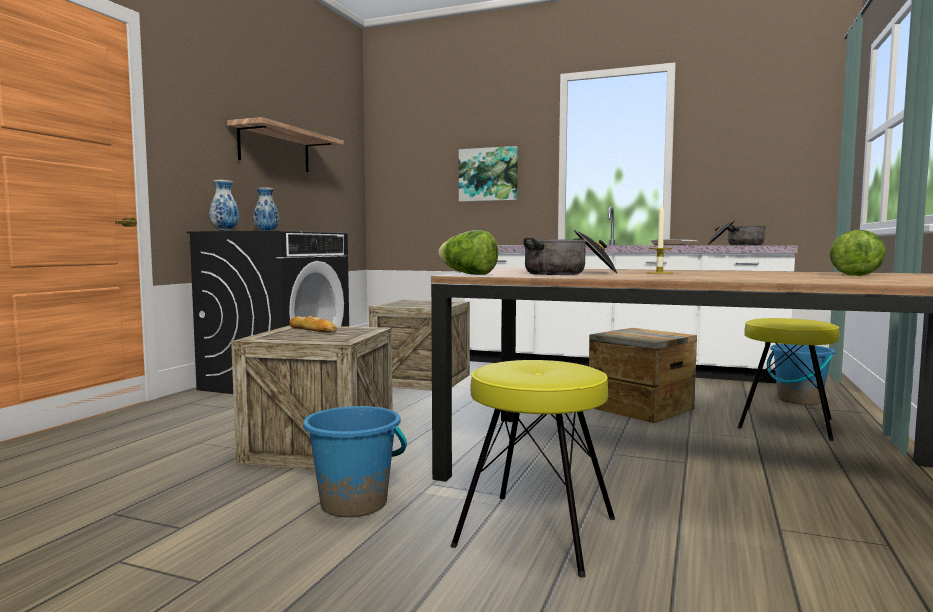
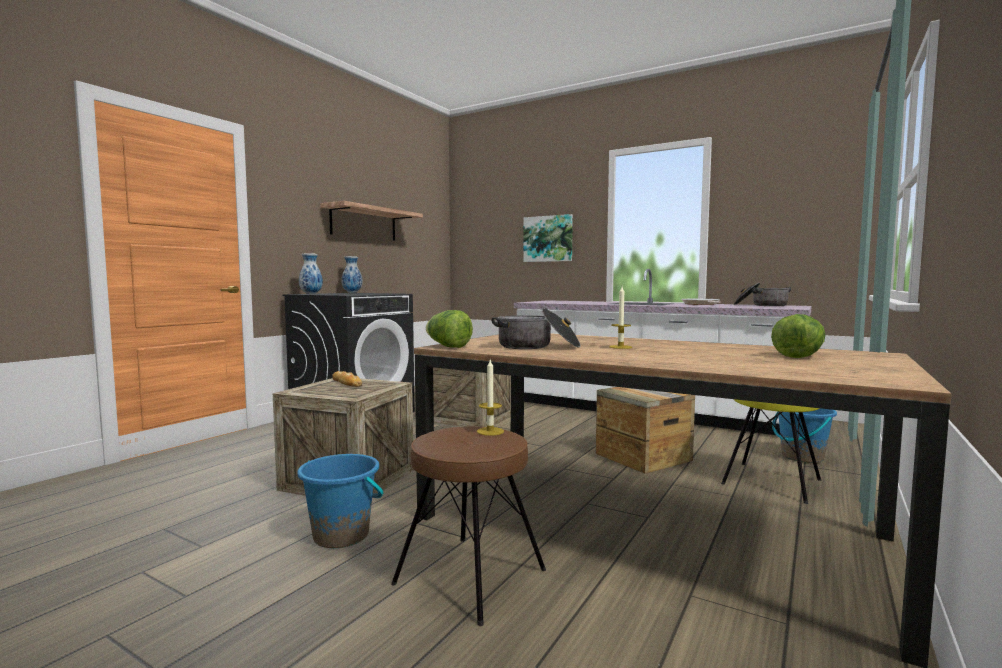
camera: 10 degrees right, 0 degrees up
(535, 532) = (469, 576): yellow stool -> brown stool
(553, 362) = (490, 431): none -> candle

